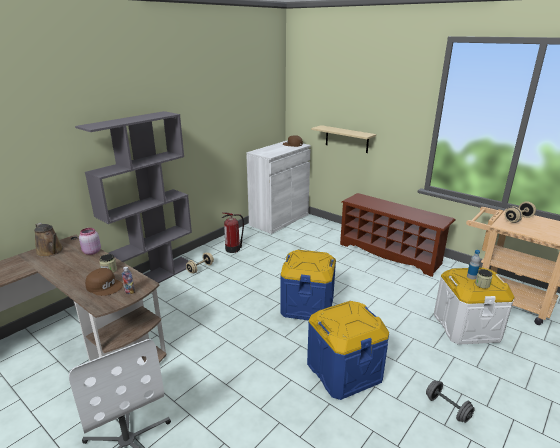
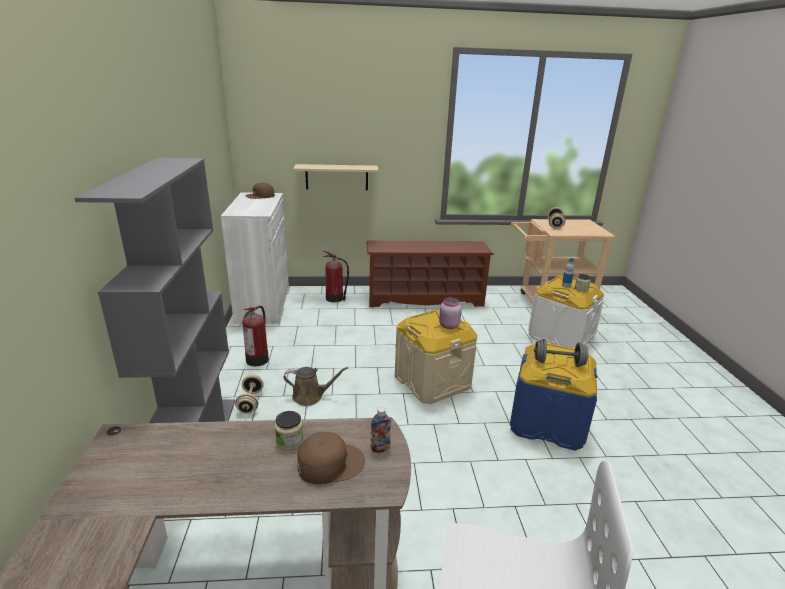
camera: 45 degrees left, 0 degrees up
(51, 252) = (114, 473): brown watering can -> brown watering can (310, 396)
(91, 252) = (200, 433): pink jar -> pink jar (448, 326)
(307, 306) = (432, 381): blue storage box -> beige storage box
(326, 231) = (335, 298): none -> fire extinguisher
(447, 408) = (638, 405): grey dumbbell -> grey dumbbell (558, 363)

